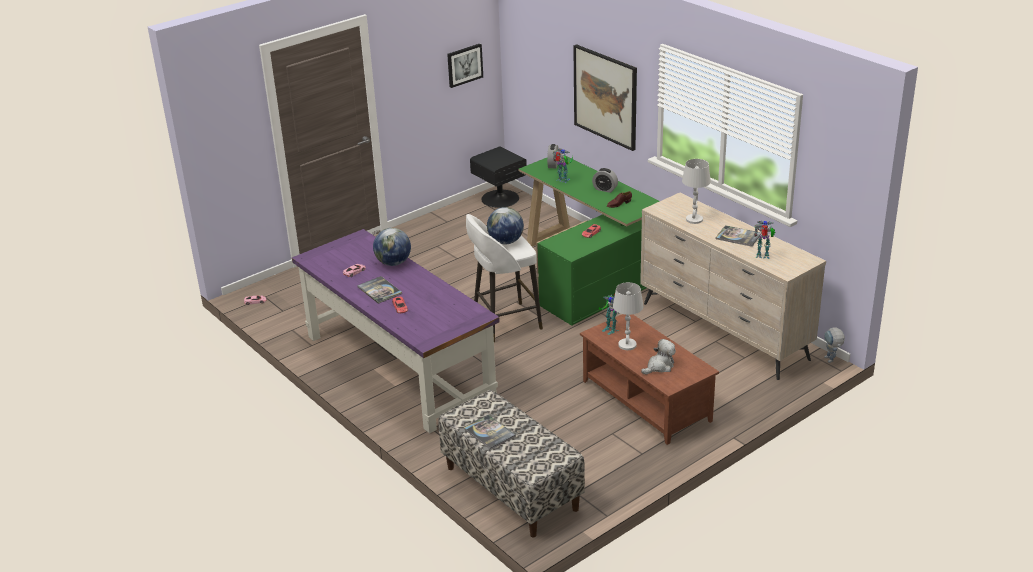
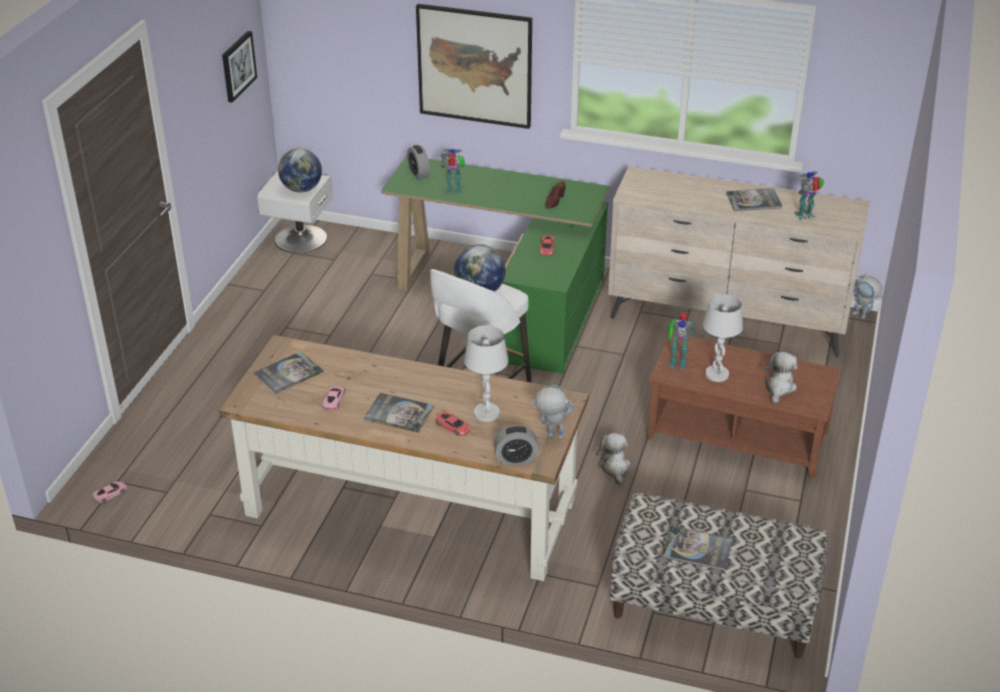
camera: 35 degrees left, 5 degrees up
(347, 251) = (288, 373): none -> book
(393, 263) = (372, 369): globe -> globe (301, 189)
(397, 366) = (409, 508): purple desk -> brown desk
(448, 330) = (550, 435): none -> toy robot
(499, 198) = (300, 238): black nightstand -> white nightstand
(543, 389) = (614, 467): none -> plush toy
(605, 189) = (517, 187): alarm clock -> alarm clock (516, 458)
(694, 219) = (684, 194): white table lamp -> white table lamp (486, 413)

